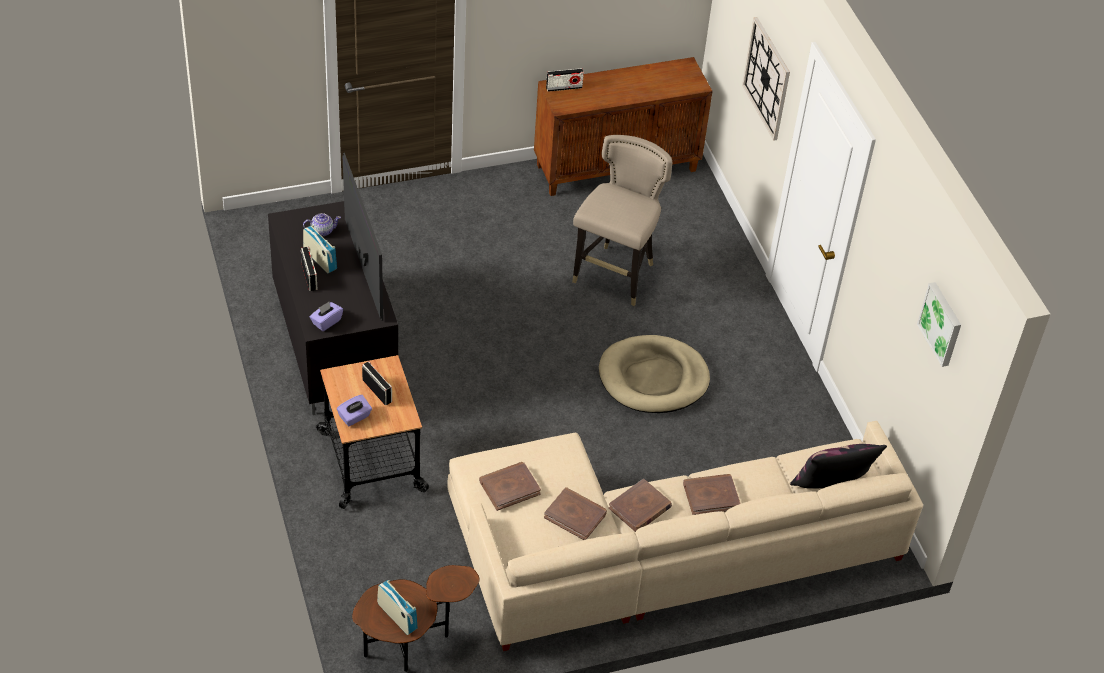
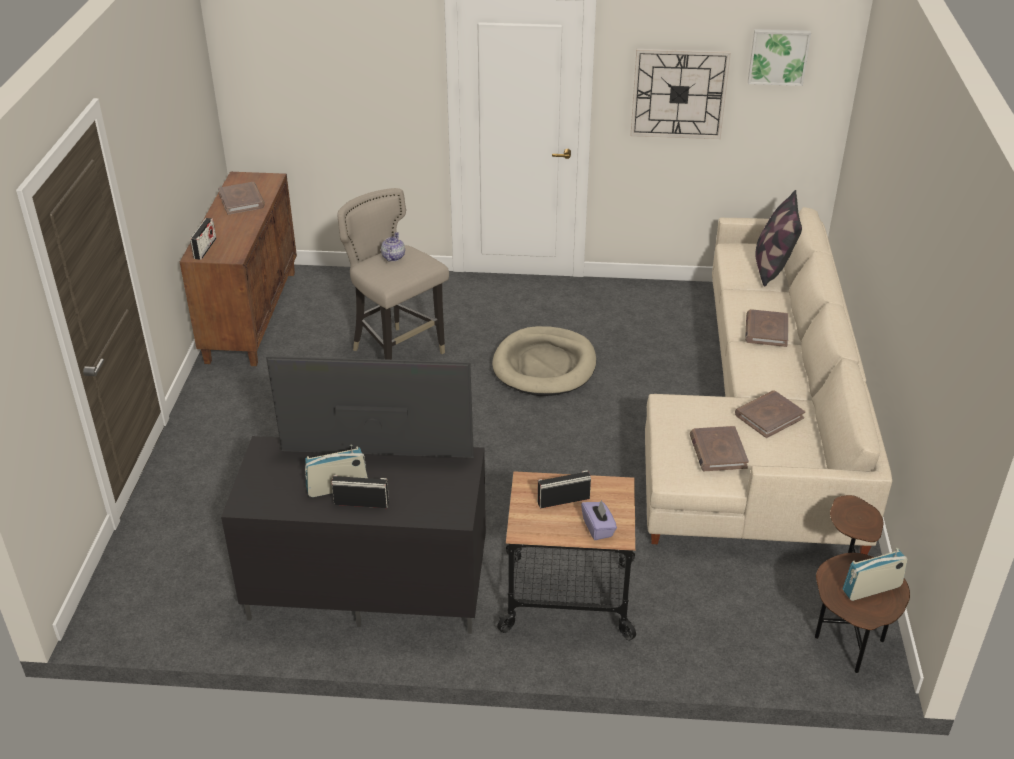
camera: 65 degrees left, 10 degrees down
(322, 231) = (288, 475): teapot -> teapot (393, 257)
(326, 322) = (448, 504): purple tissue box -> none
(640, 508) = (769, 374): brown book -> brown book (242, 200)
(767, 78) = (370, 89): wall clock -> wall clock (679, 93)

